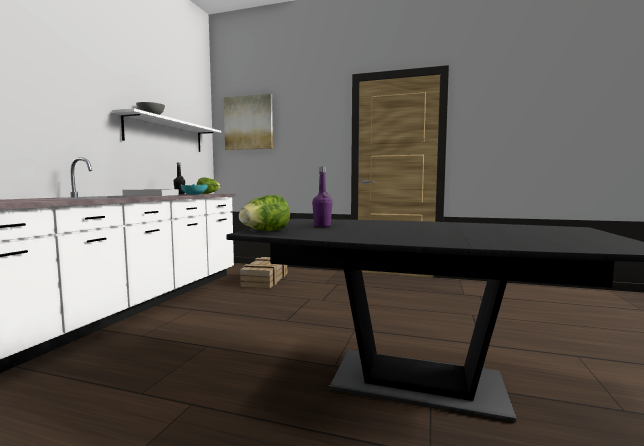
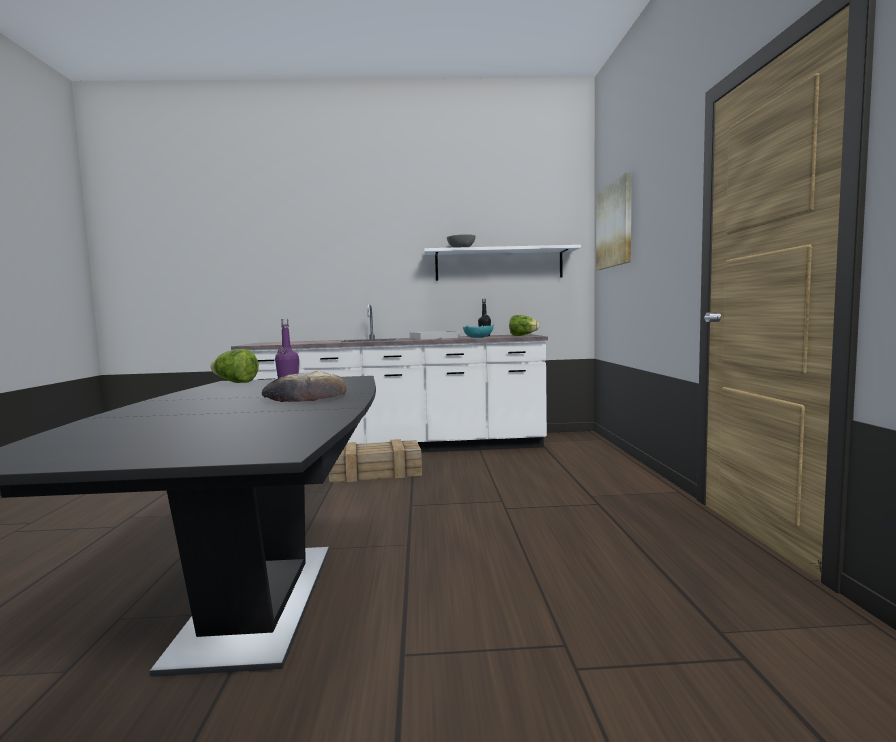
camera: 70 degrees right, 0 degrees up
(265, 279) = (553, 465): crate -> crate (377, 472)
(402, 225) = (305, 397): none -> bread

